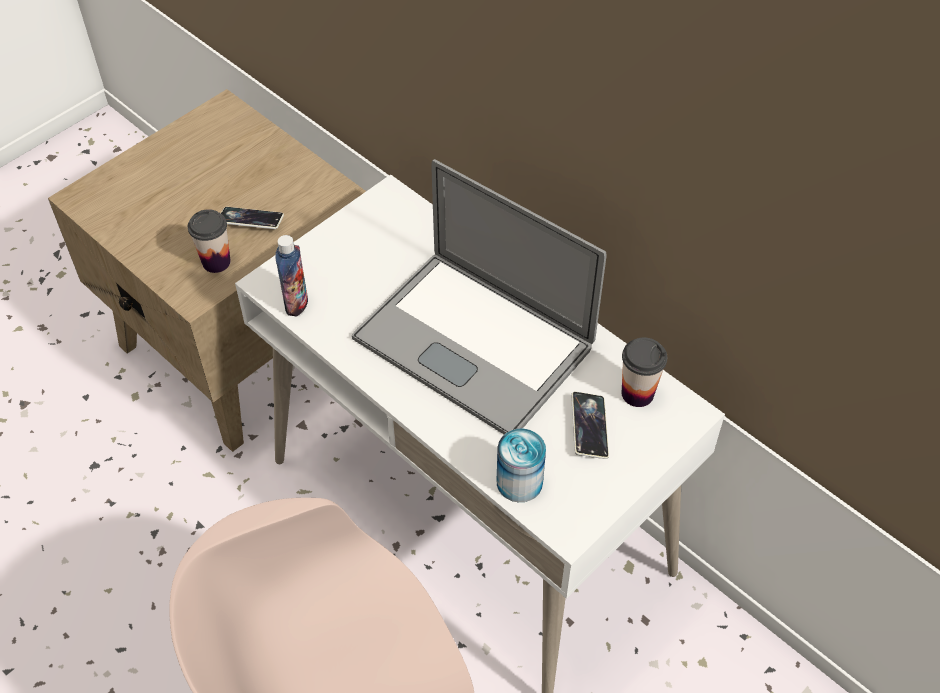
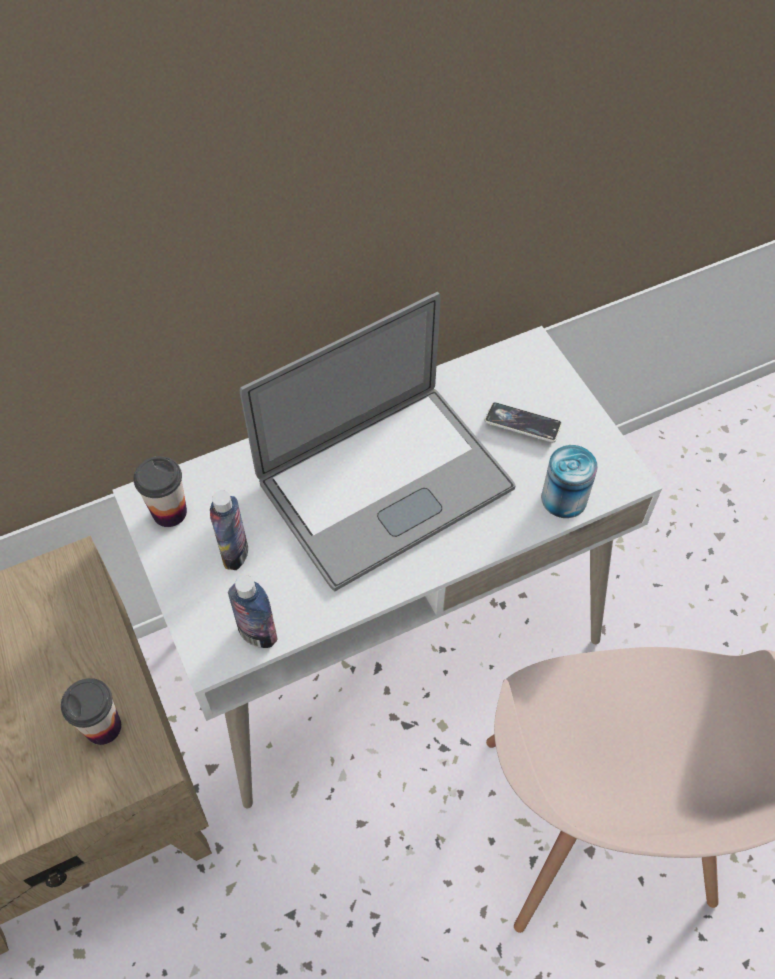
camera: 70 degrees left, 5 degrees up
(251, 221) = (58, 672): phone -> none
(363, 265) = (235, 553): none -> bottle
(637, 393) = (498, 377): cup -> cup (169, 512)

